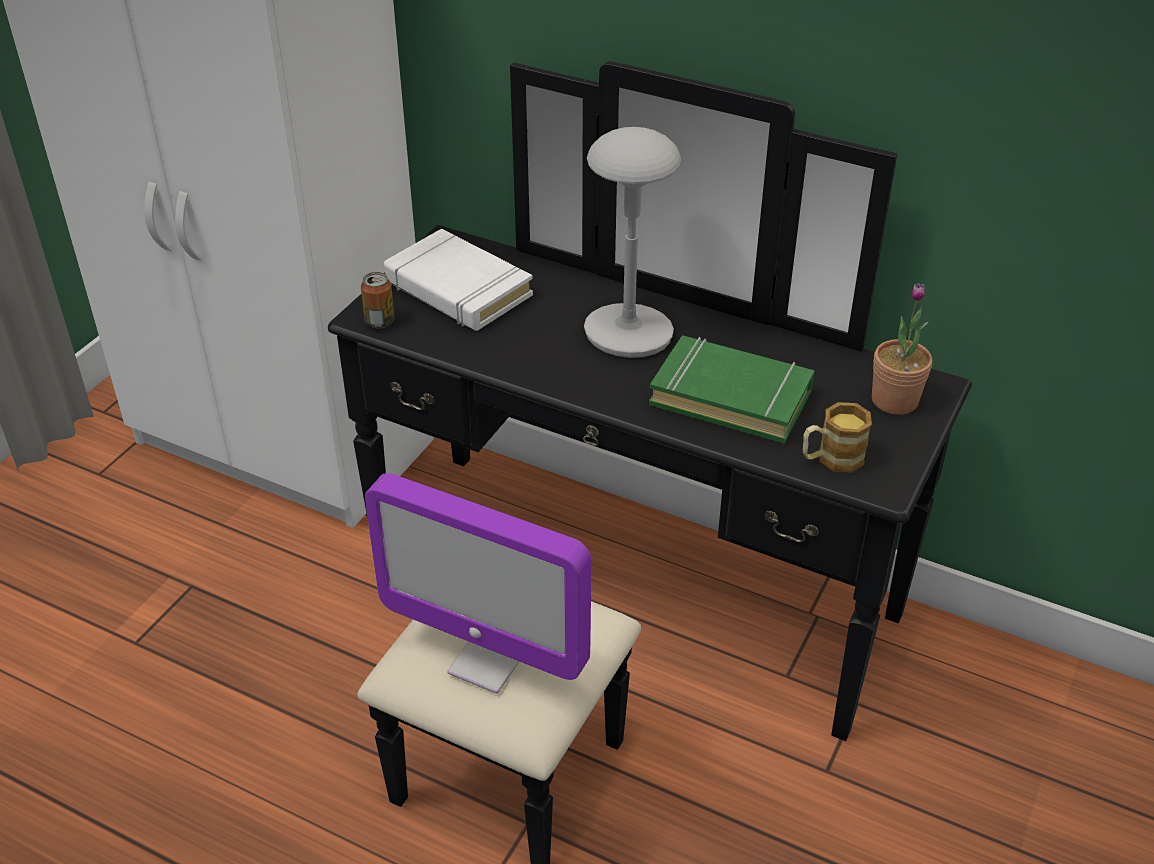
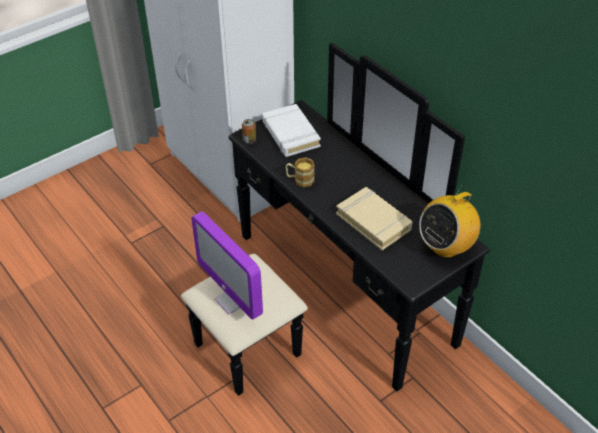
camera: 25 degrees right, 5 degrees up
(629, 334) = (349, 178): grey table lamp -> none
(731, 397) = (374, 221): green book -> beige book
(831, 459) = (397, 264): mug -> mug (300, 180)
(894, 400) = (446, 246): potted plant -> radio

